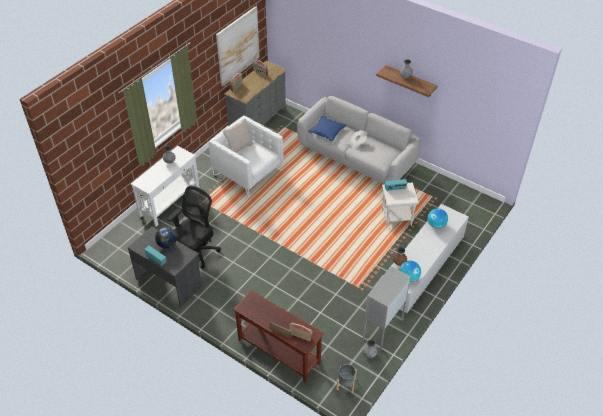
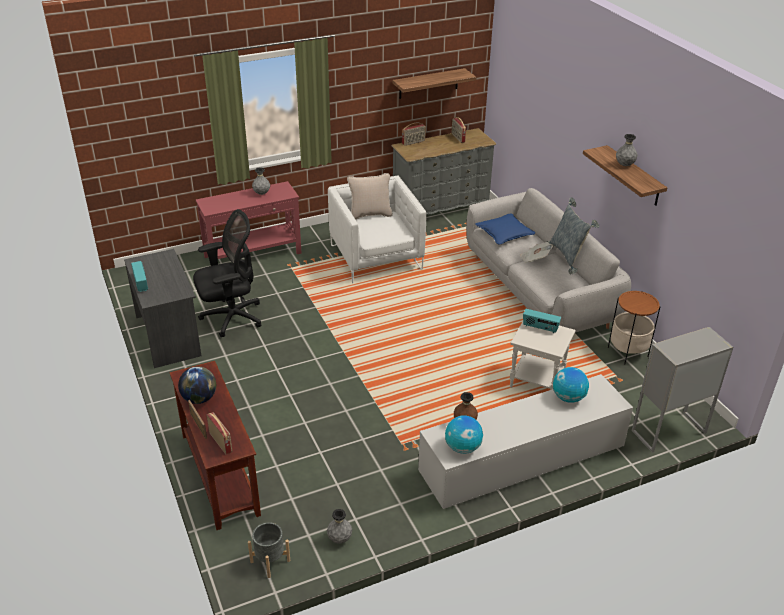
camera: 30 degrees right, 10 degrees down
(167, 244) = (170, 273): globe -> globe (199, 399)
(170, 202) = (253, 255): white console table -> red console table
(238, 46) = (428, 83): picture -> shelf
(374, 136) = (568, 259): none -> pillow
(382, 329) = (388, 514): grey cabinet -> grey cabinet (667, 431)
(428, 179) = (628, 352): none -> side table

